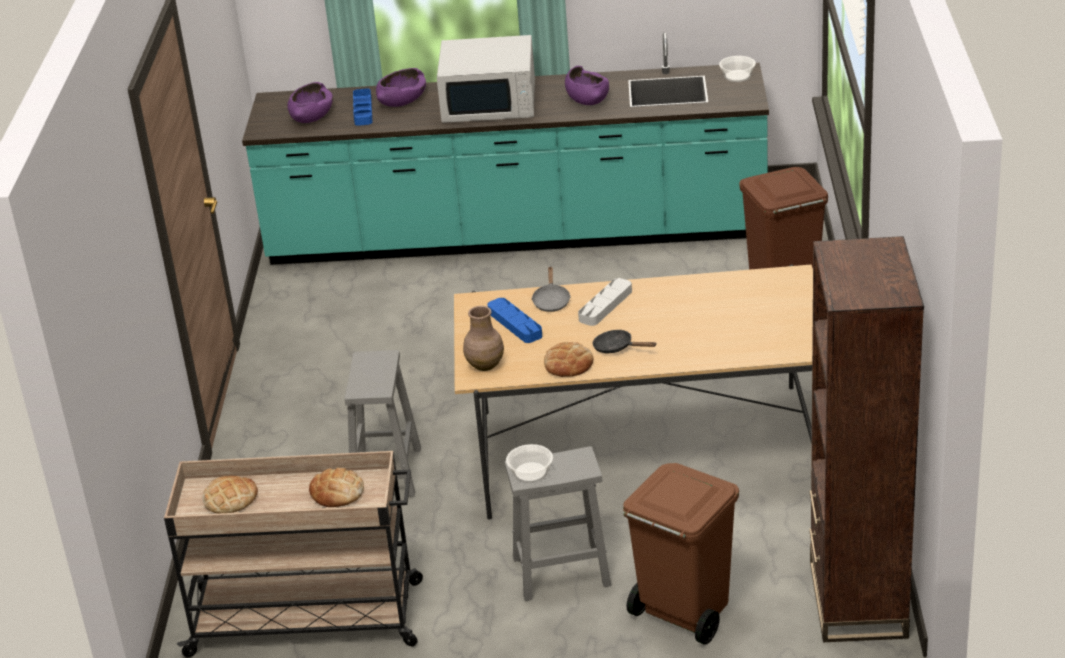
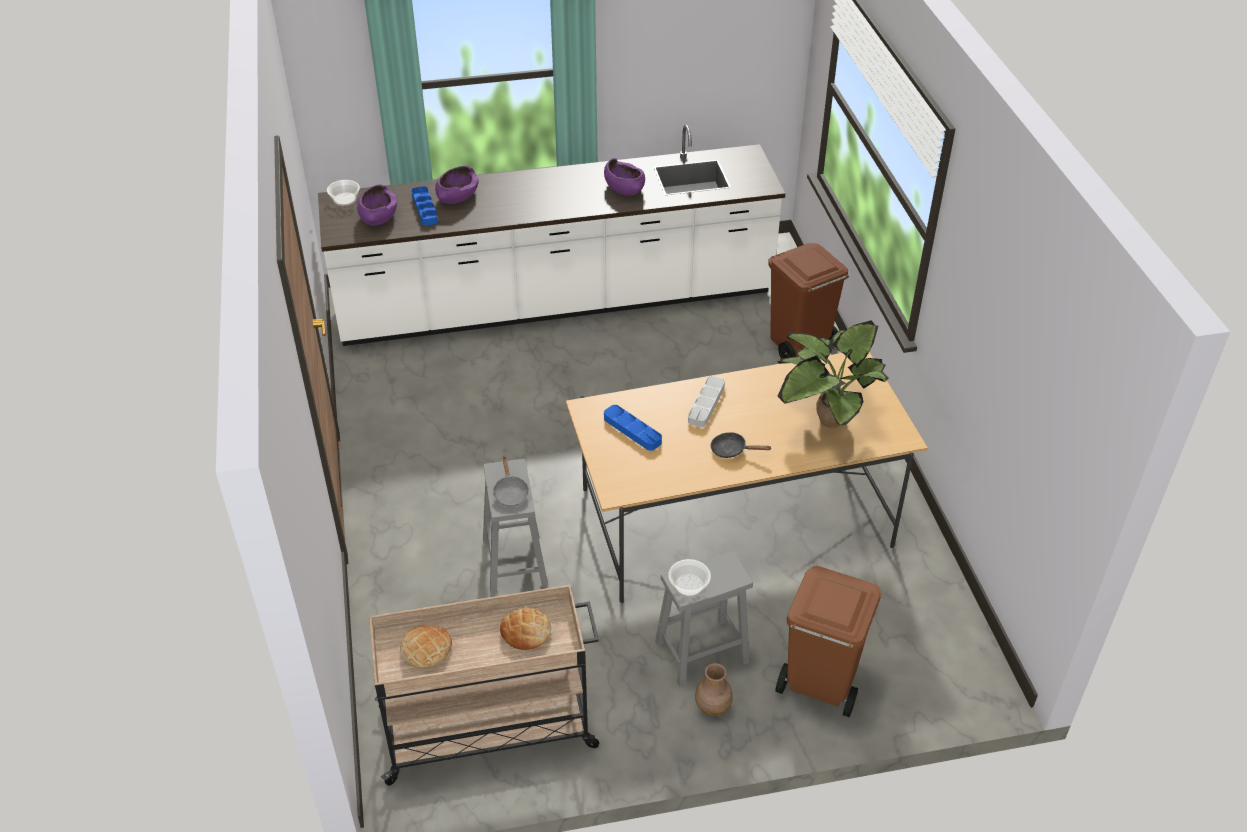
camera: 15 degrees left, 10 degrees up
(484, 365) = (620, 478): brown vase -> brown vase (712, 707)
(490, 102) = (539, 195): white microwave -> none
(517, 236) = (556, 302): turquoise counter -> white counter
(551, 301) = (656, 403): grey frying pan -> grey frying pan (510, 492)
(568, 364) = (695, 471): bread -> none
(734, 326) = (826, 419): none -> potted plant
(738, 76) = (746, 159): bowl -> bowl (345, 199)
(857, 599) = (958, 655): brown bookcase -> none

